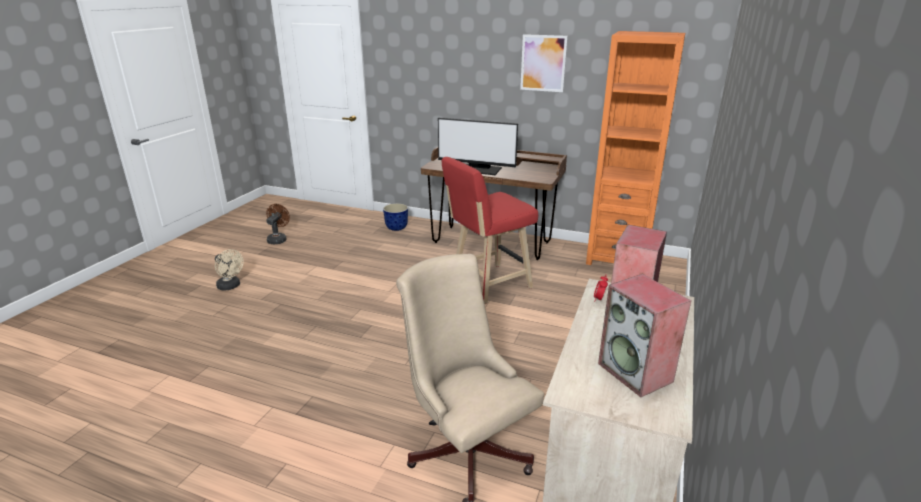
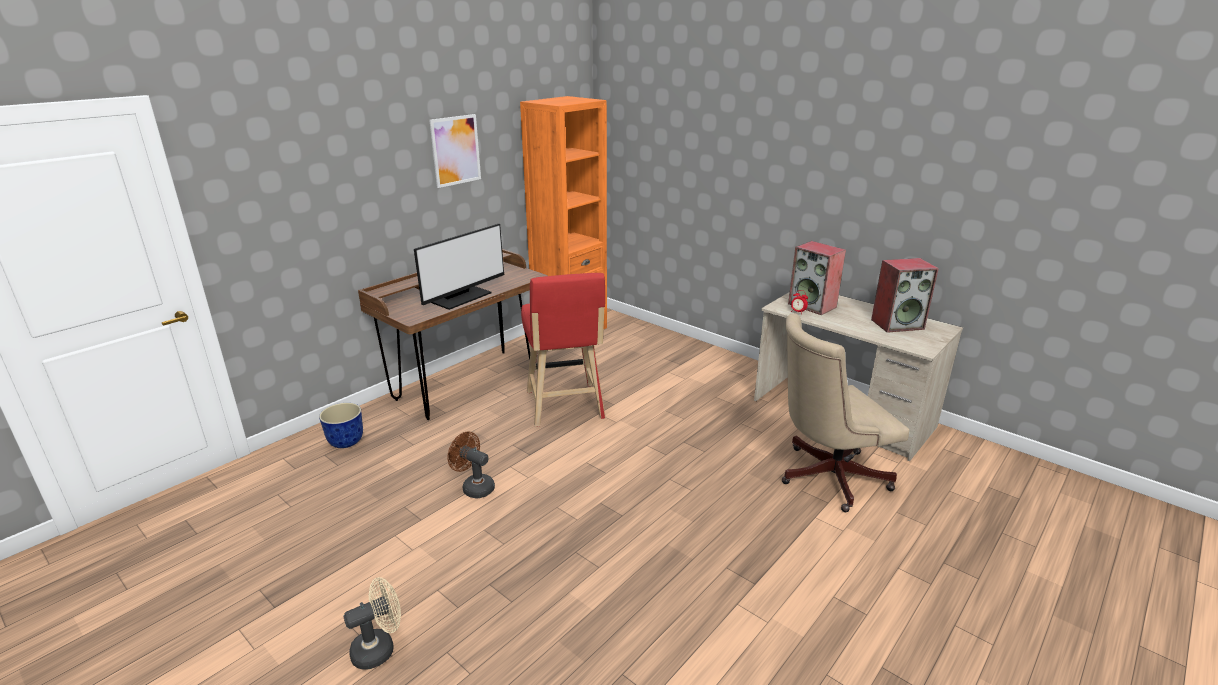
camera: 70 degrees left, 0 degrees up
(278, 239) = (238, 575): brown fan -> brown fan (474, 487)

